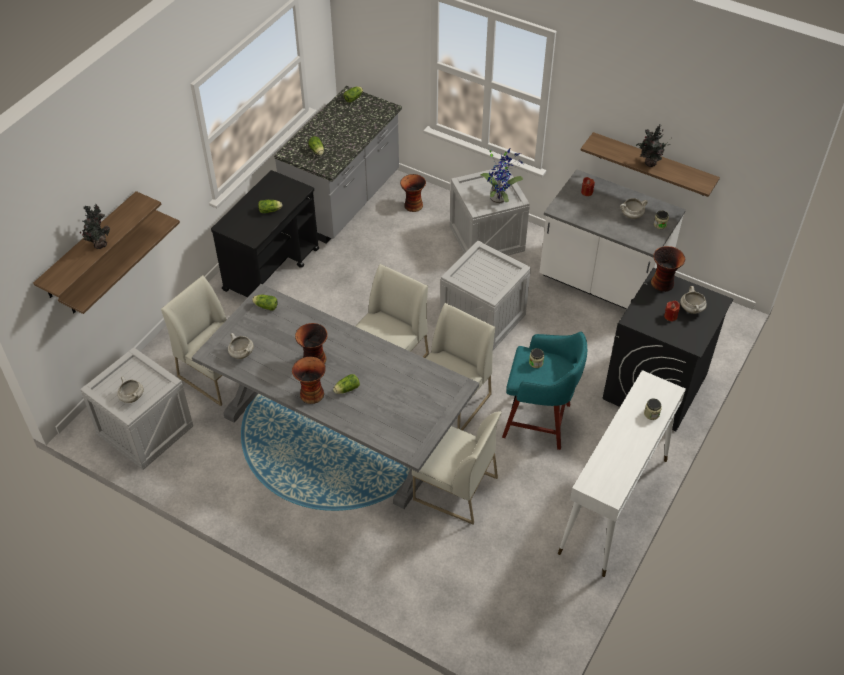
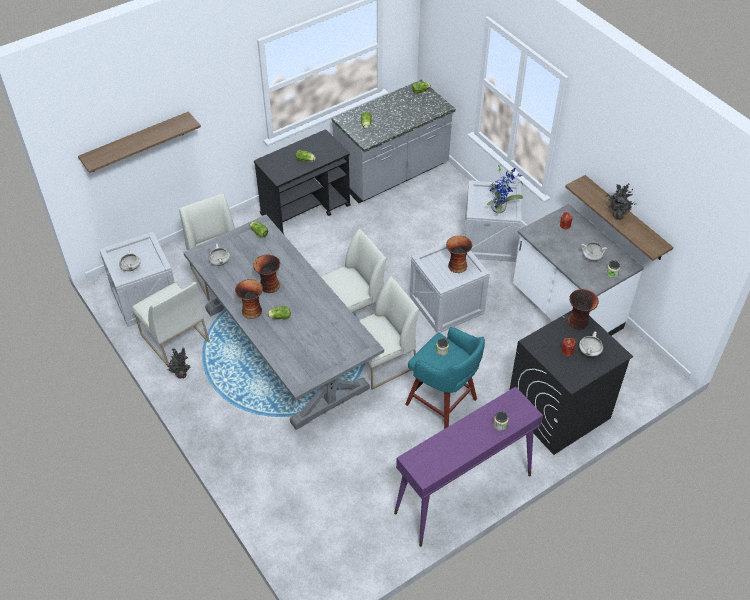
camera: 25 degrees right, 0 degrees up
(99, 244) = (138, 142): potted plant -> potted plant (181, 374)
(111, 263) = (155, 161): shelf -> none
(412, 205) = (445, 195): vase -> vase (456, 265)
(454, 489) = (343, 429): white chair -> white chair (174, 338)
(613, 506) = (462, 494): white console table -> purple console table

